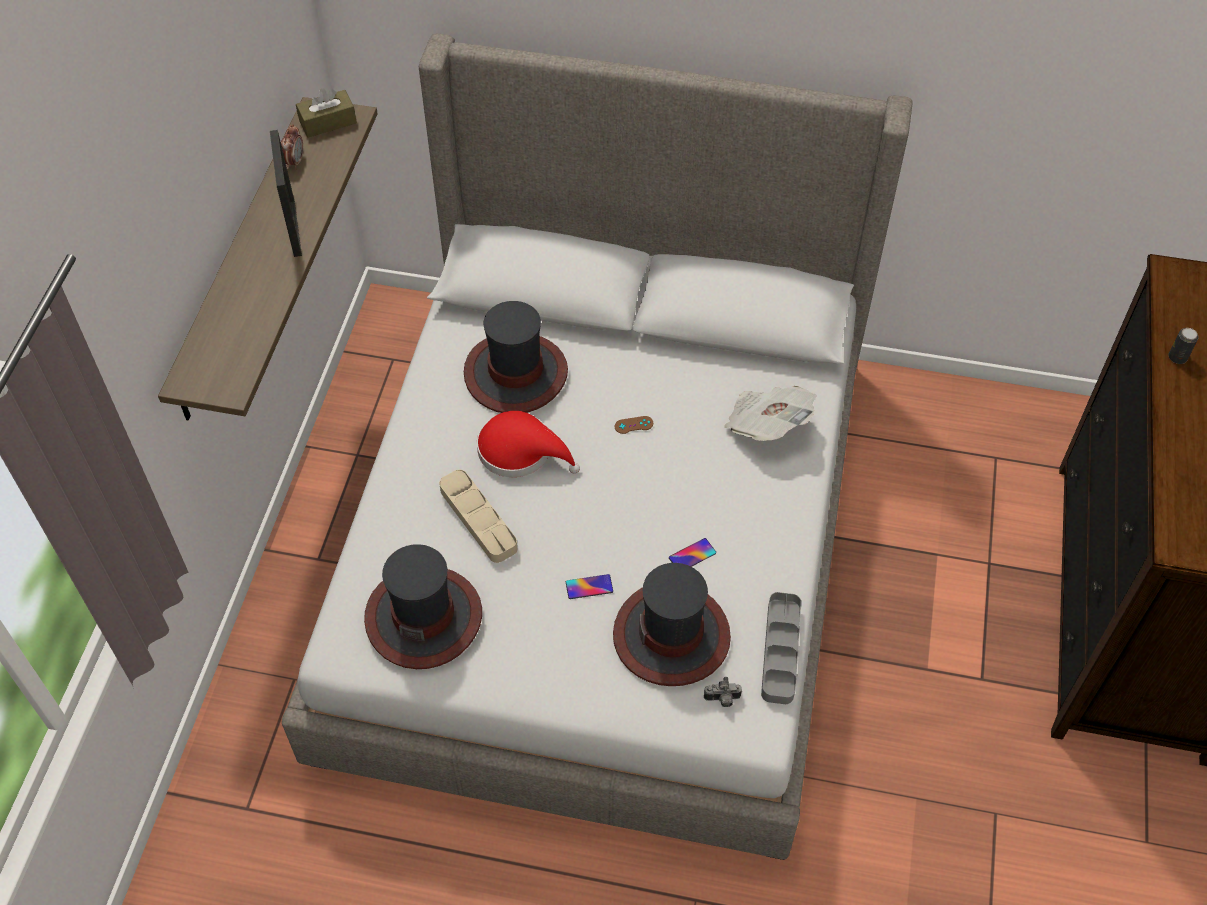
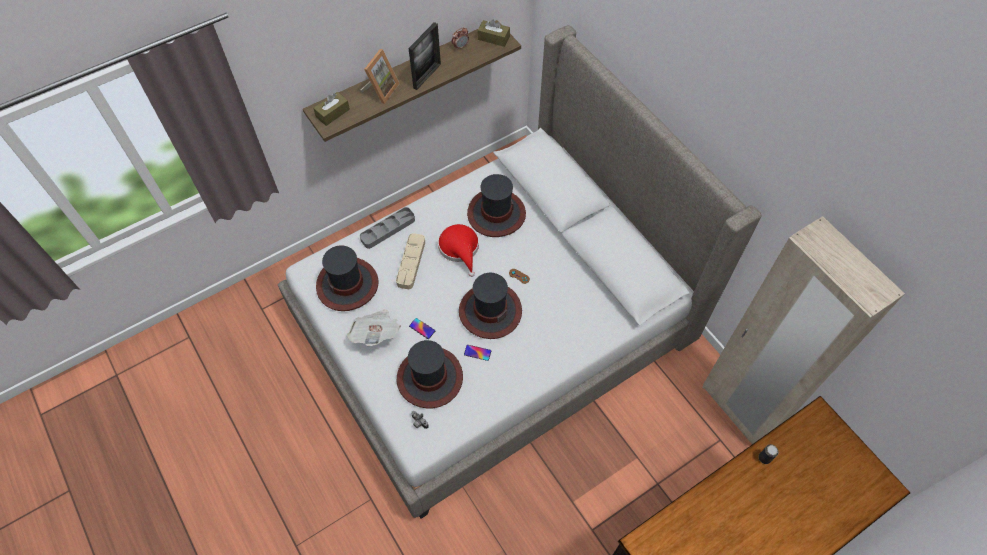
camera: 45 degrees right, 5 degrees up
(215, 369) = (332, 113): none -> brown tissue box
(249, 291) = (381, 90): none -> picture frame
(649, 494) = (490, 311): none -> hat
(767, 425) = (576, 324): newspaper -> newspaper (376, 333)
(780, 650) = (465, 425): grey tray -> grey tray (388, 229)
(977, 408) = (738, 409): none -> beige wardrobe

